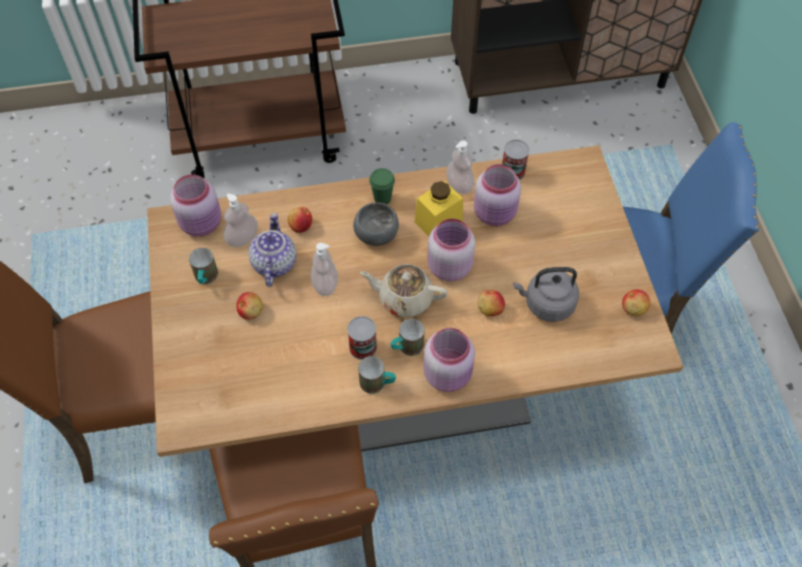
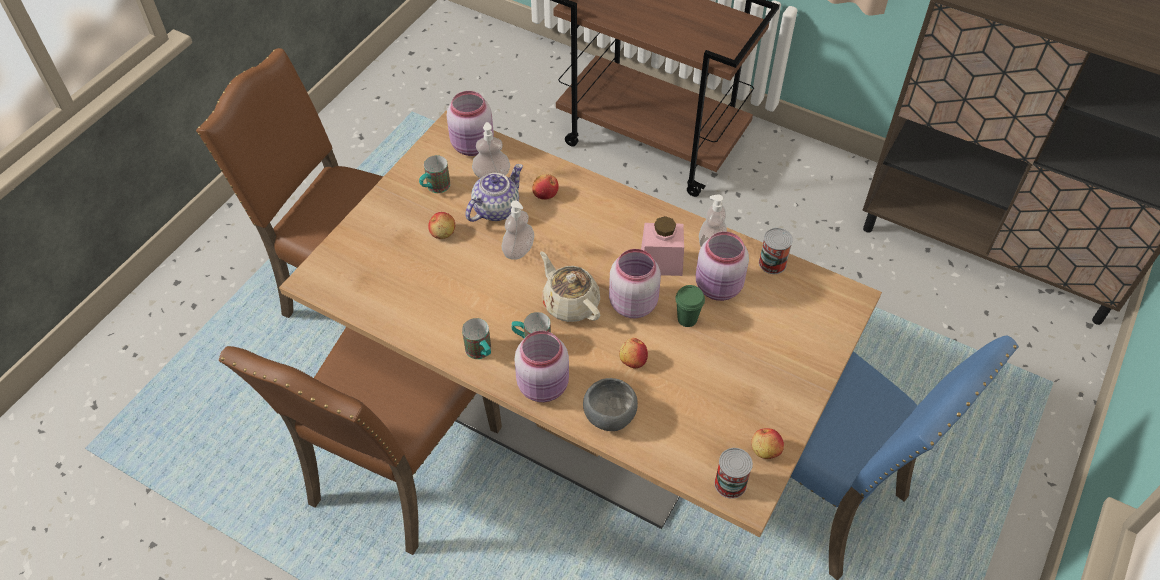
camera: 40 degrees right, 5 degrees down
(363, 347) = (498, 317): can -> can (730, 483)
(377, 235) = (599, 240): grey bowl -> grey bowl (610, 417)
(382, 198) = (633, 214): green cup -> green cup (687, 319)
(438, 222) = (661, 262): yellow jar -> pink jar
(546, 304) = (687, 390): grey kettle -> none

